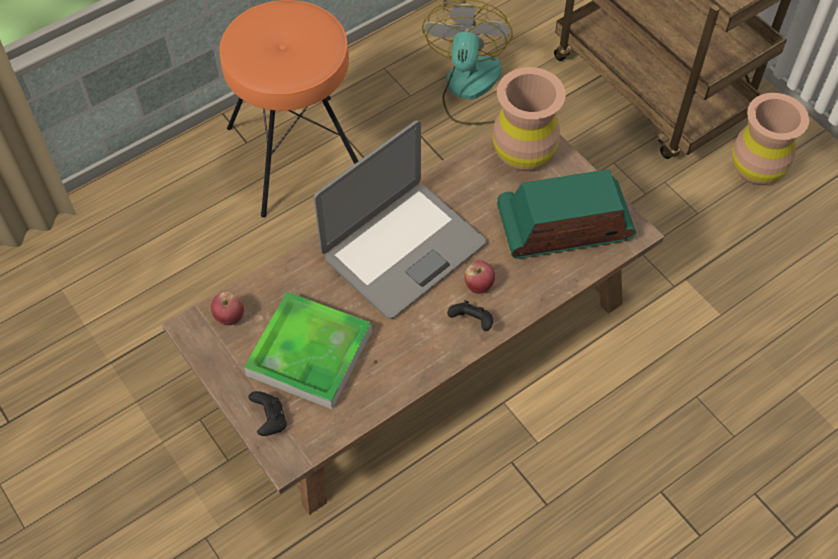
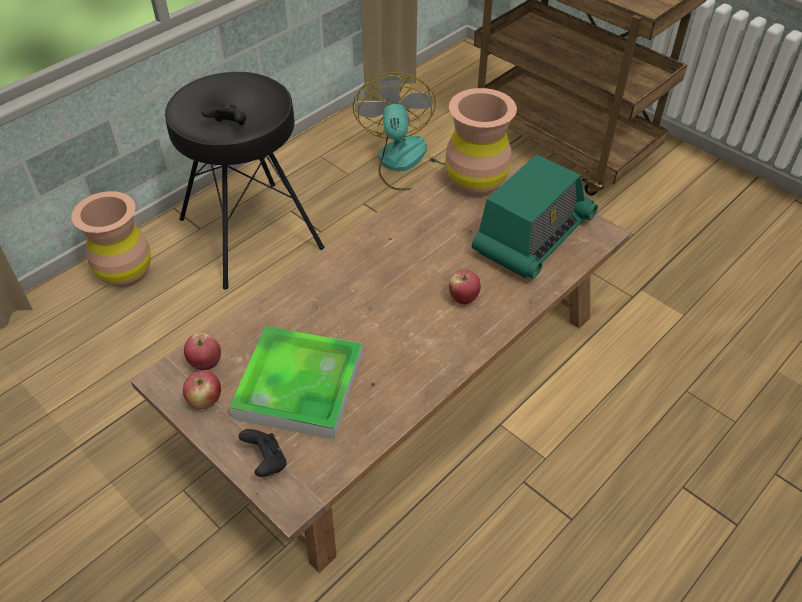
camera: 10 degrees left, 10 degrees down
(225, 354) = (205, 400): none -> apple
(298, 154) = (251, 232): orange stool -> black stool
(403, 249) = (378, 276): laptop -> none
(471, 322) = (465, 332): black game controller -> black game controller (228, 126)
(563, 226) = (532, 236): radio -> radio turned 150 degrees clockwise
(756, 168) = (672, 193): brown vase -> brown vase (125, 272)

